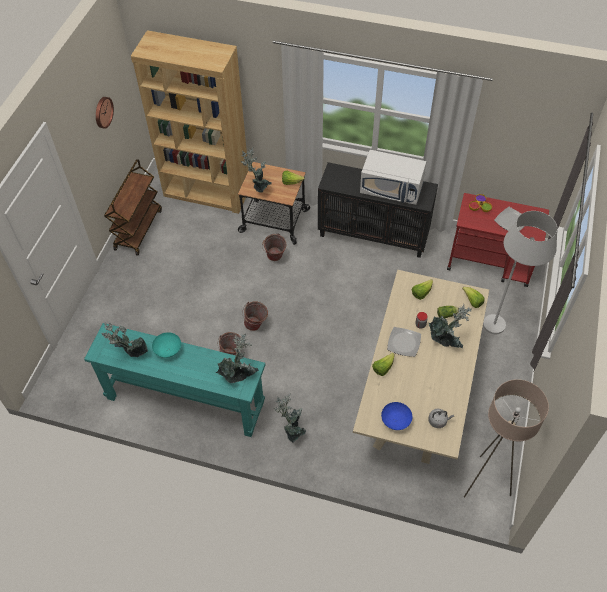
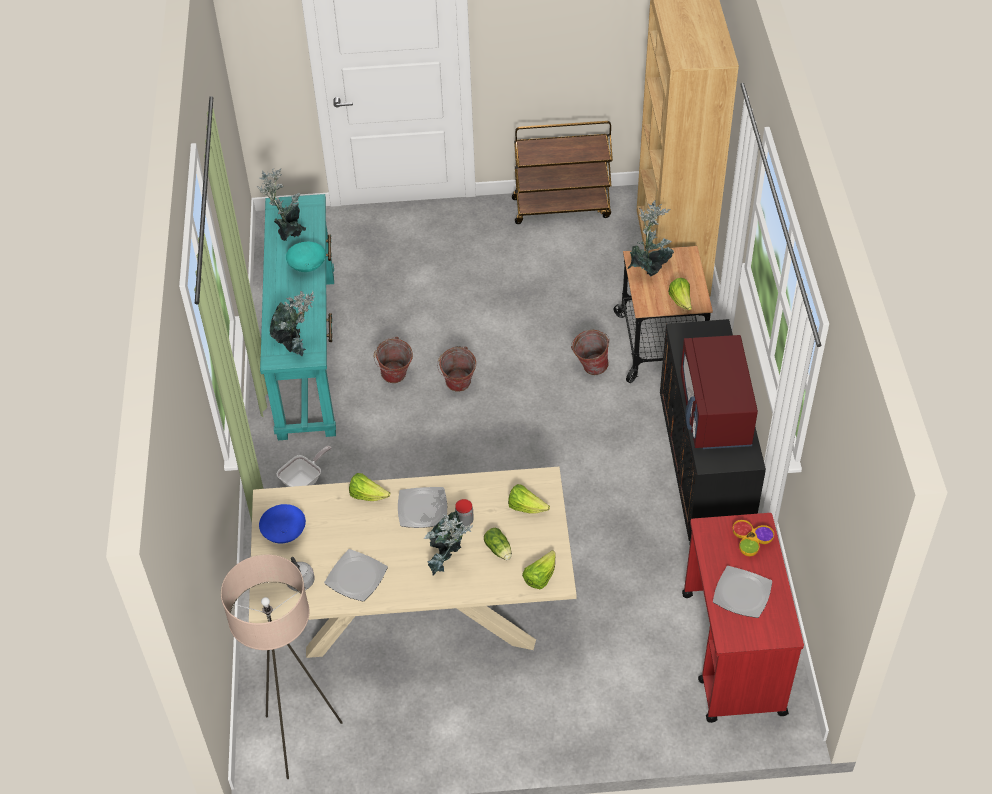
camera: 70 degrees right, 5 degrees down
(103, 112) = (595, 25): wall clock -> none
(292, 429) = (304, 480): potted plant -> frying pan
(391, 189) = (715, 412): white microwave -> red microwave
(443, 390) = (356, 577): none -> plate
(503, 319) = (619, 700): white floor lamp -> none

